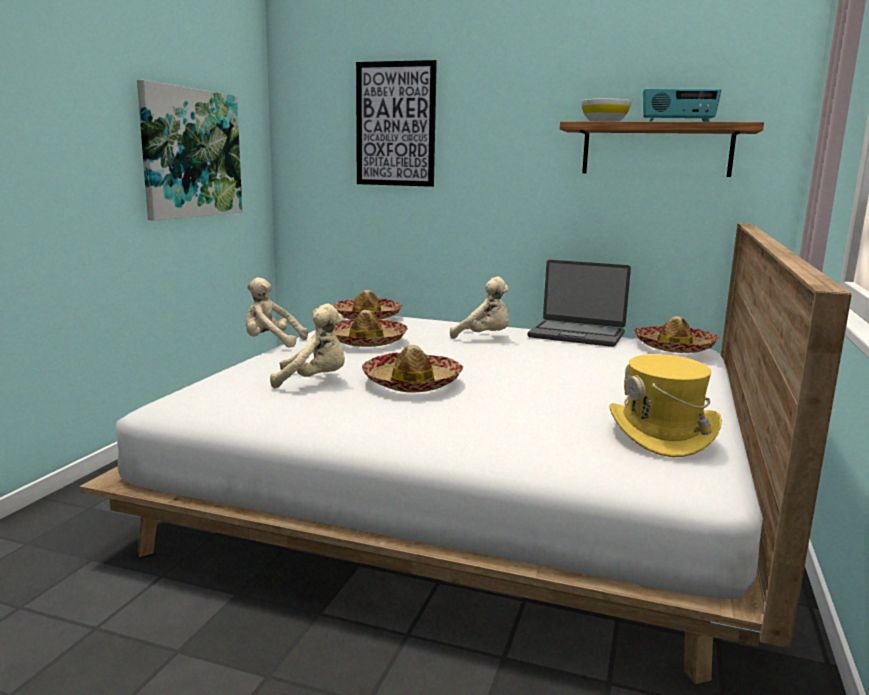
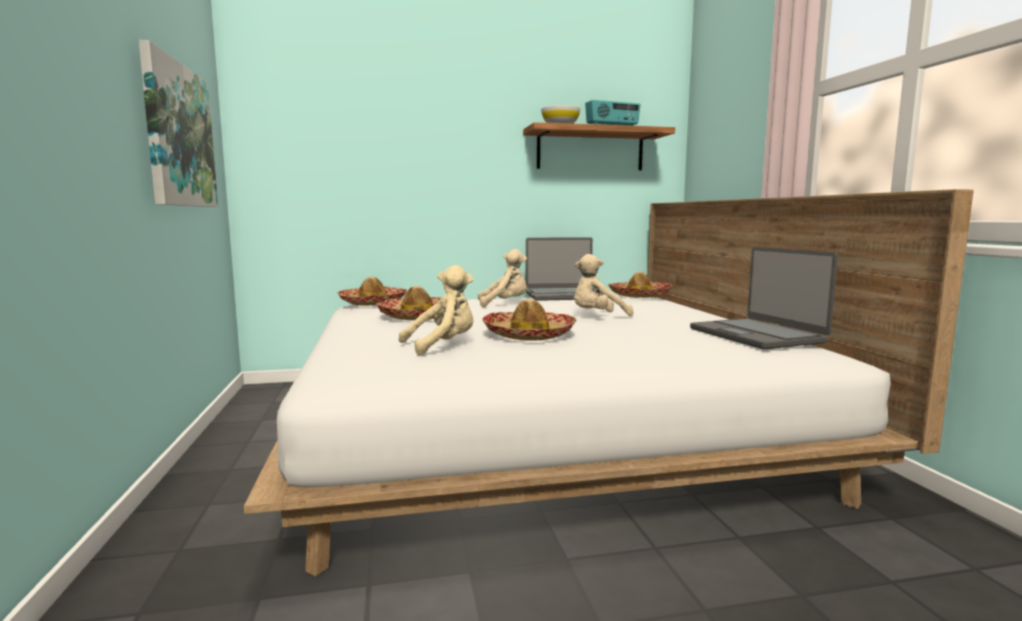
camera: 30 degrees left, 5 degrees down
(271, 343) = (325, 328): beige plush toy -> beige plush toy (597, 316)
(395, 124) = (367, 124): picture -> none
(662, 434) = (756, 335): yellow hat -> laptop

